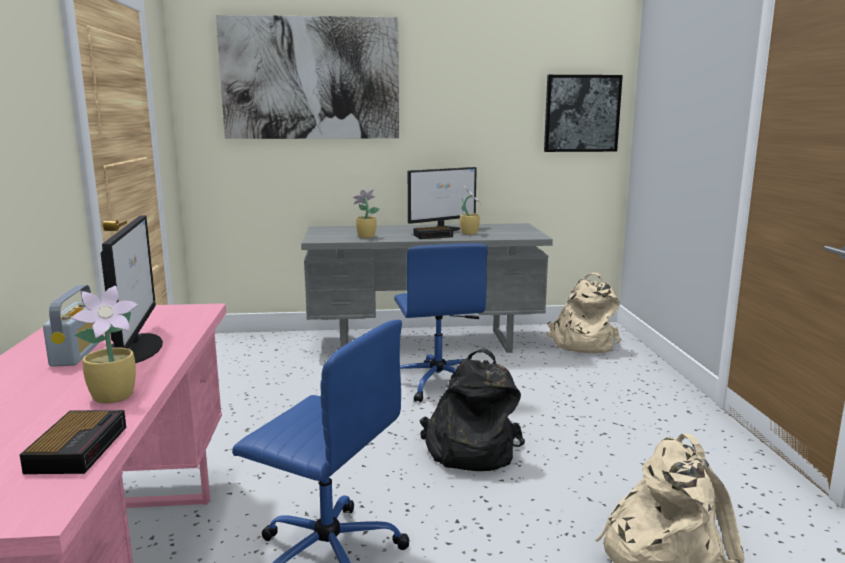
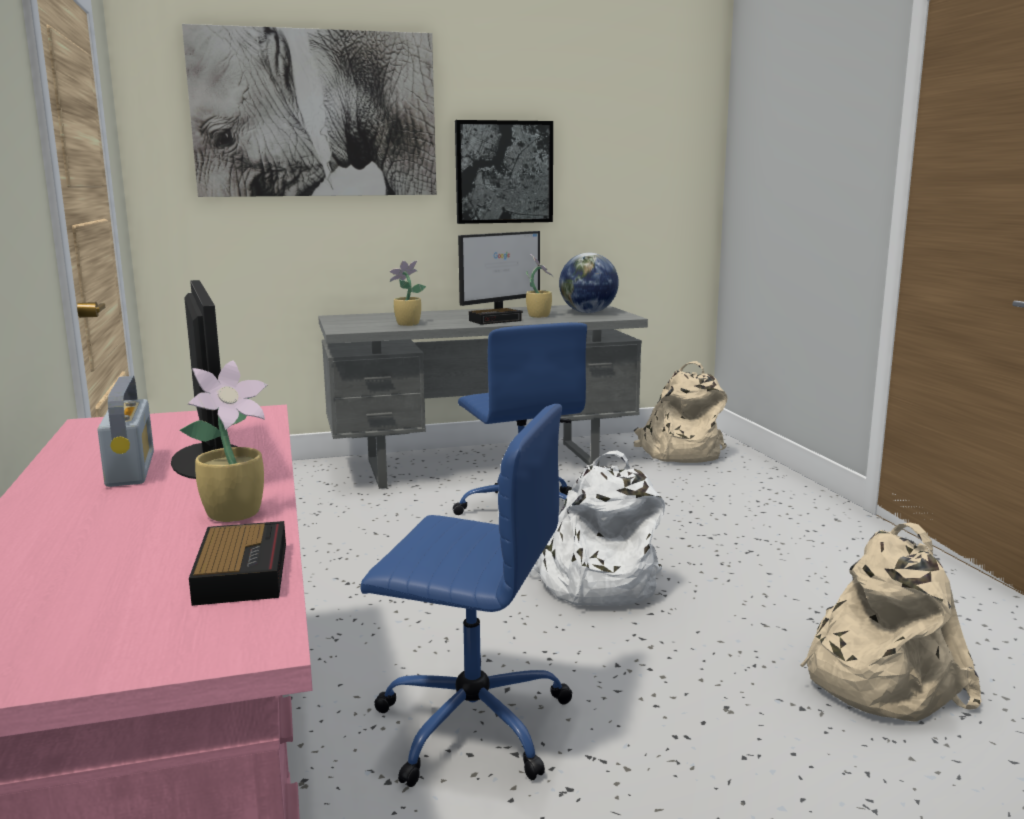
camera: 10 degrees left, 0 degrees up
(469, 450) = (595, 583): black backpack -> white backpack
(509, 231) = (587, 312): none -> globe
(581, 113) = (663, 162): picture -> picture (504, 172)

